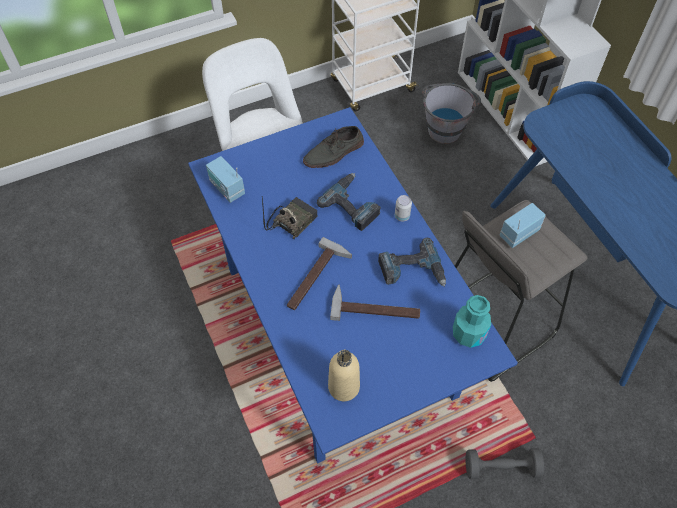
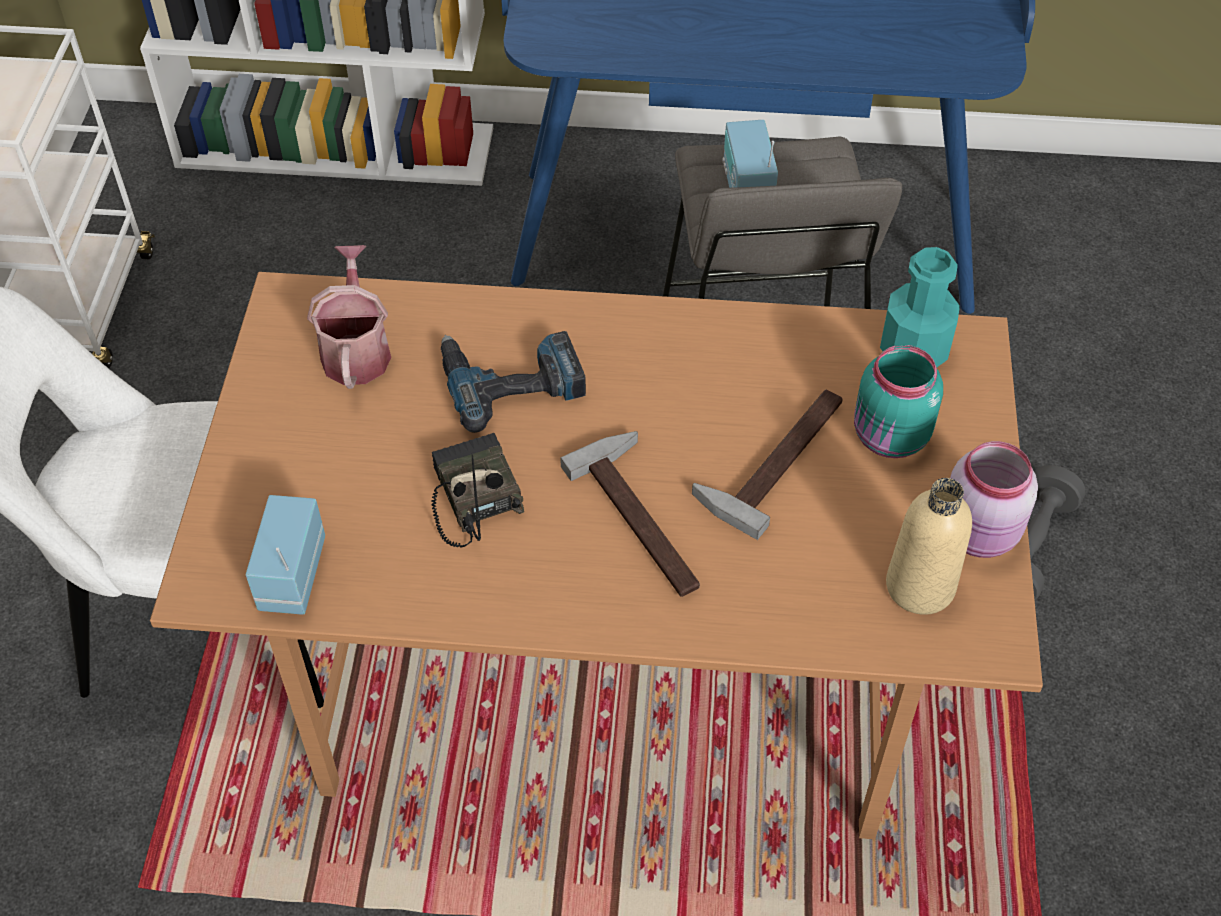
camera: 60 degrees left, 5 degrees down
(227, 188) = (291, 575): radio -> radio turned 105 degrees clockwise
(334, 153) = (356, 350): grey shoe -> watering can
(340, 332) = (614, 658): blue dining table -> brown dining table
(384, 398) = (978, 535): none -> pink jar
(402, 216) = (596, 320): can -> none
(412, 271) = (730, 365): power drill -> none
(413, 344) = (890, 438): none -> turquoise jar
(445, 126) = (281, 251): grey bucket -> none

